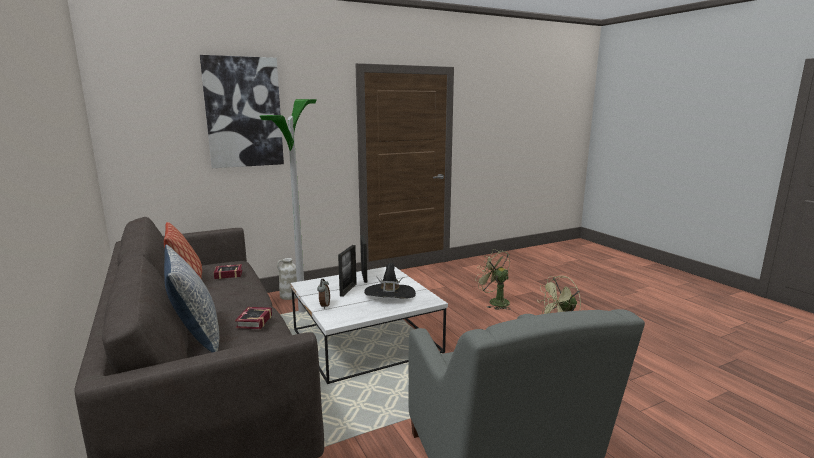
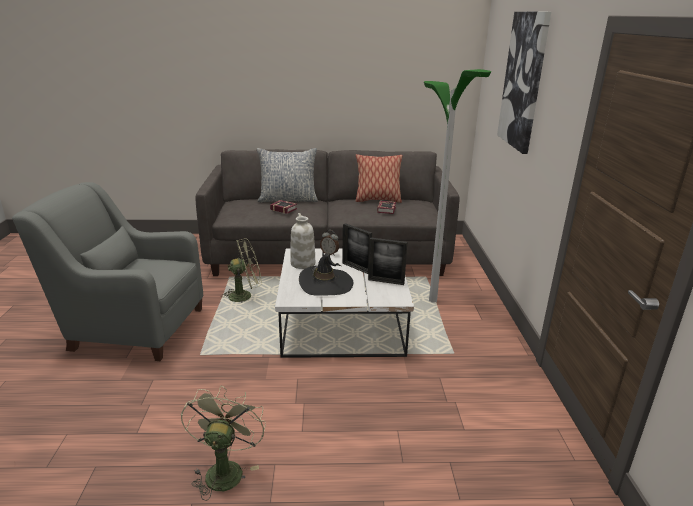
camera: 115 degrees right, 10 degrees up
(289, 296) = (478, 299): white vase -> white vase (302, 263)
(494, 302) = (373, 459): green fan -> green fan (245, 295)

